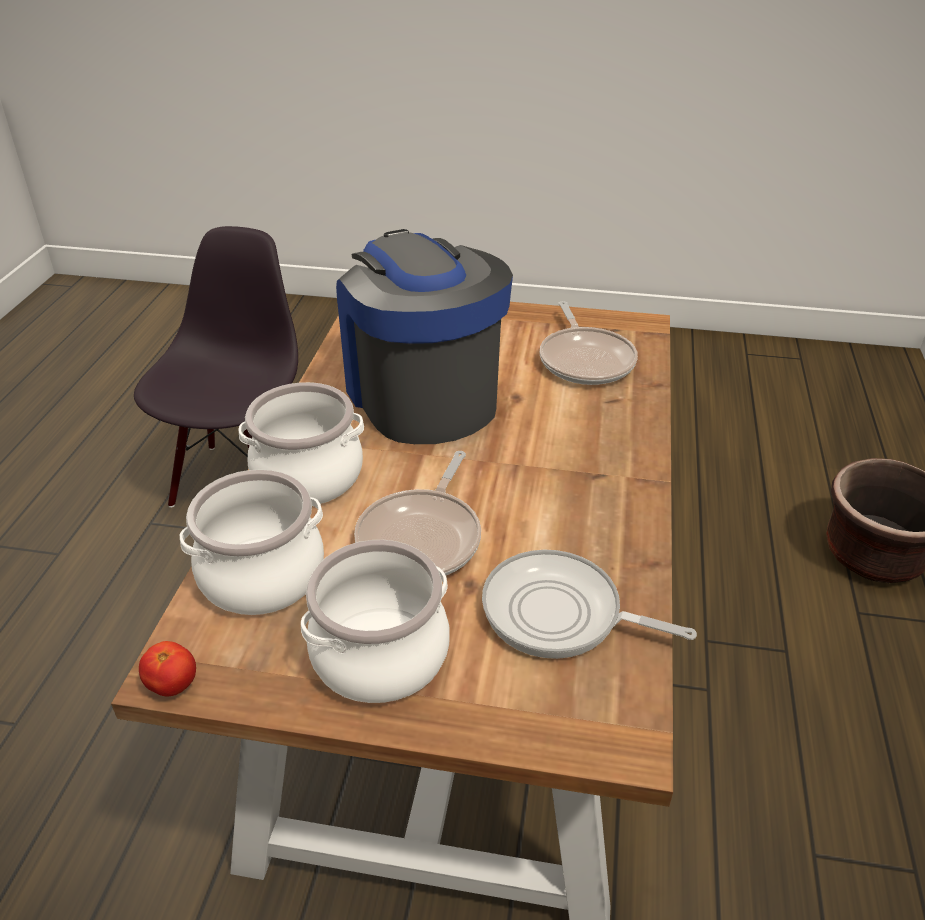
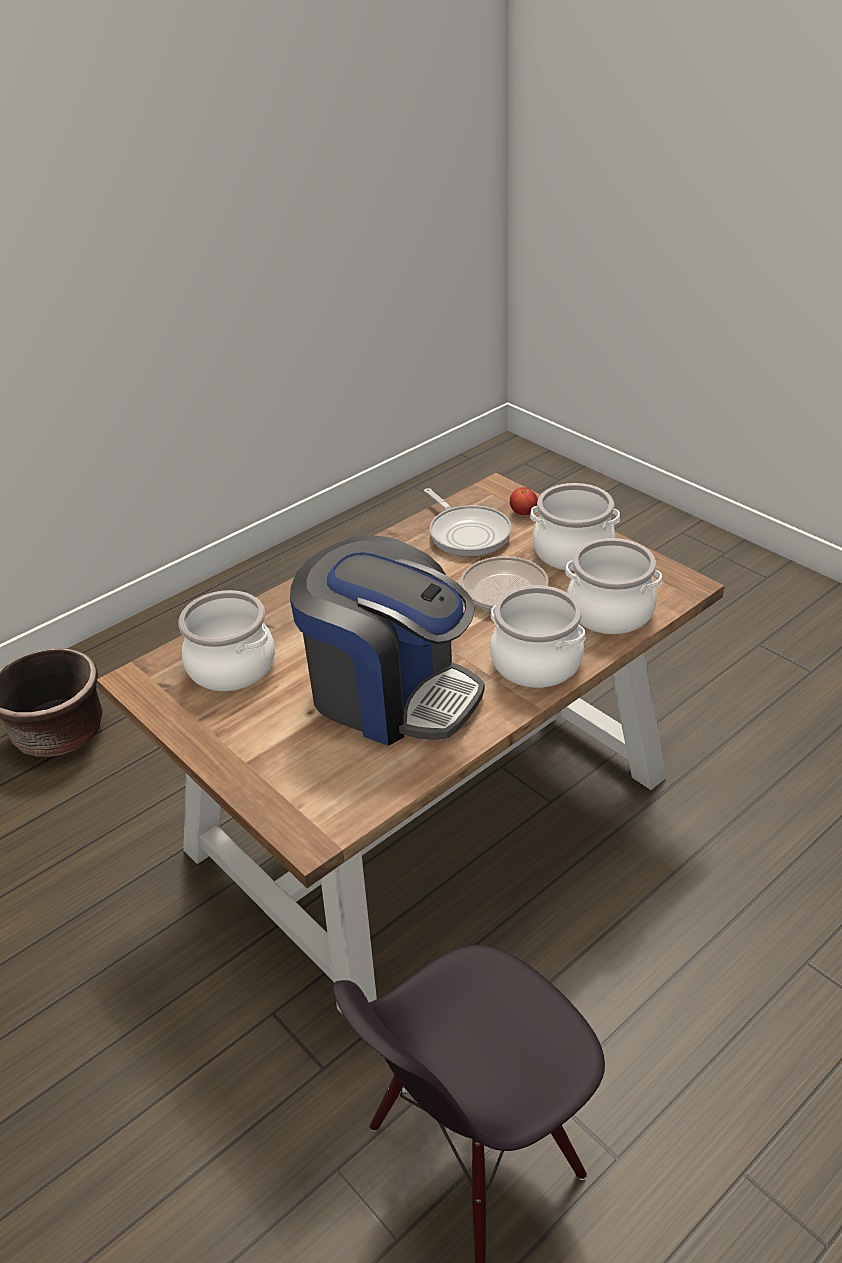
camera: 140 degrees left, 0 degrees up
(173, 685) = (688, 579): tomato -> tomato (523, 513)
(421, 395) = (391, 694): coffee machine -> coffee machine turned 75 degrees counterclockwise
(585, 360) = (230, 667): frying pan -> cooking pot

